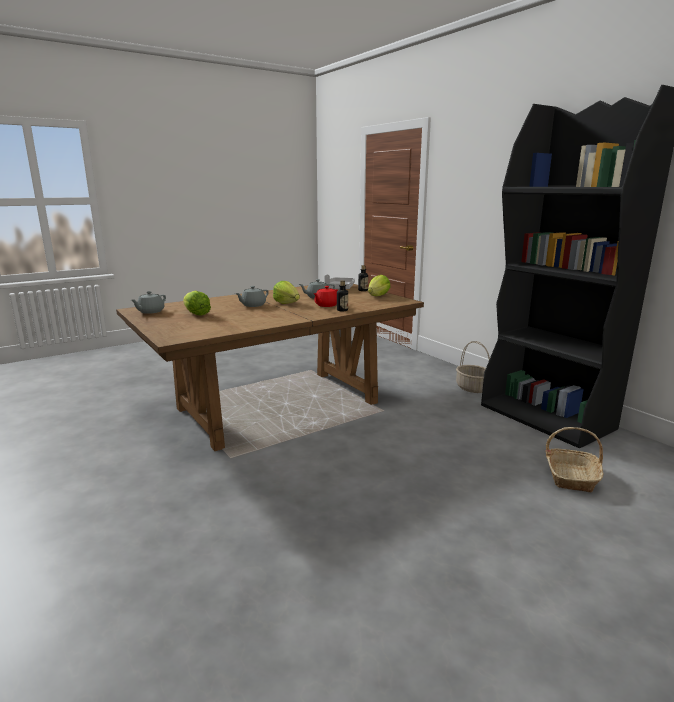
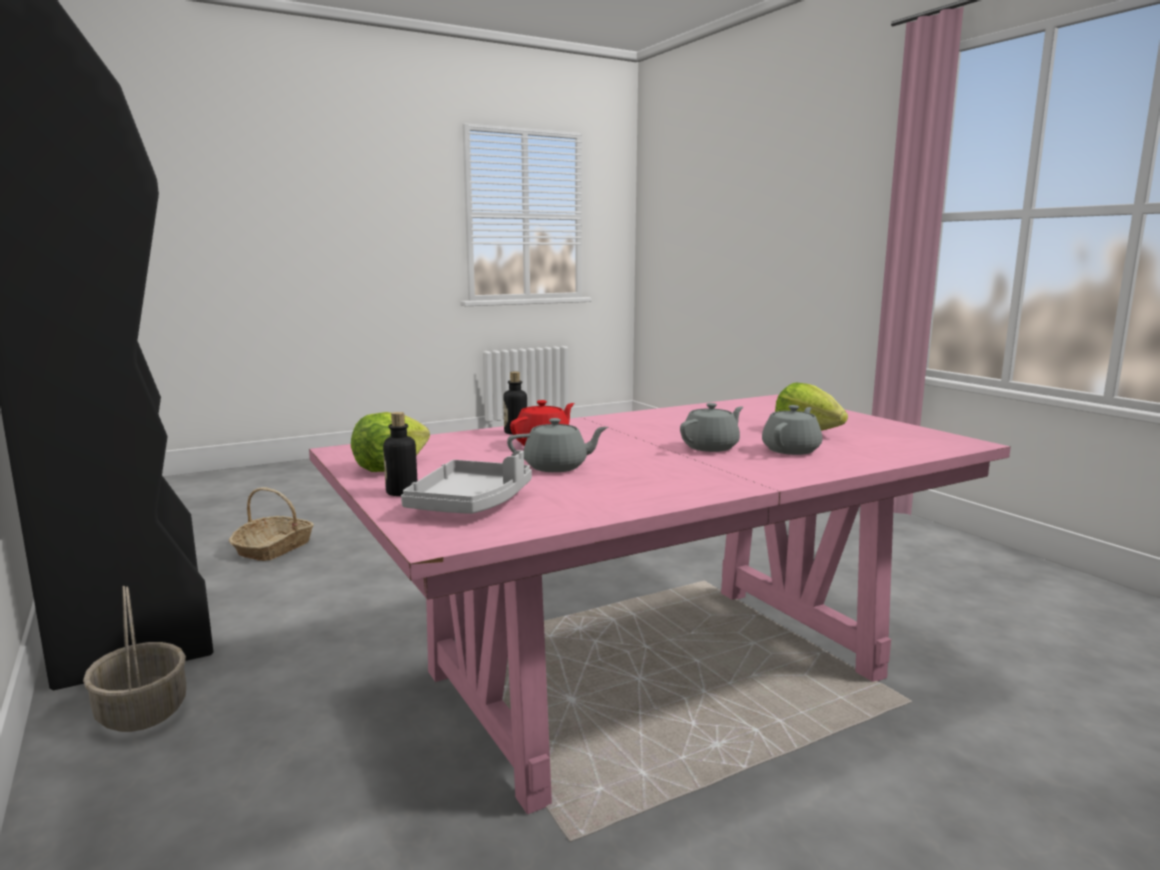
camera: 175 degrees left, 5 degrees down
(150, 311) = (912, 437): grey teapot -> grey teapot (791, 450)
(277, 406) = (658, 674): brown dining table -> pink dining table
(287, 303) = (634, 450): lettuce -> none

